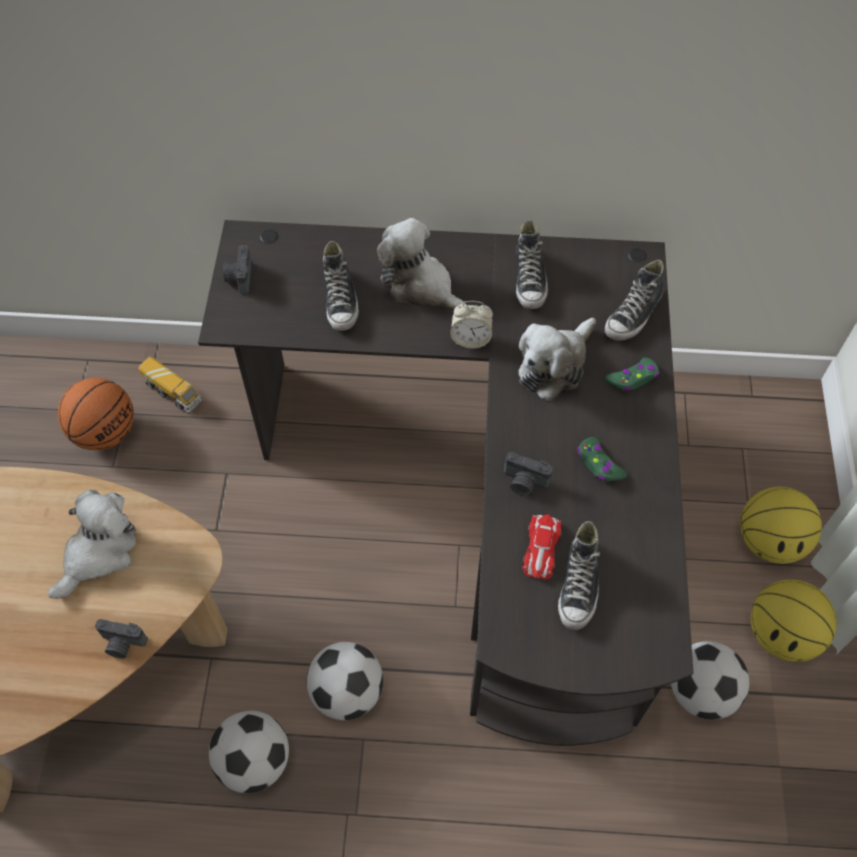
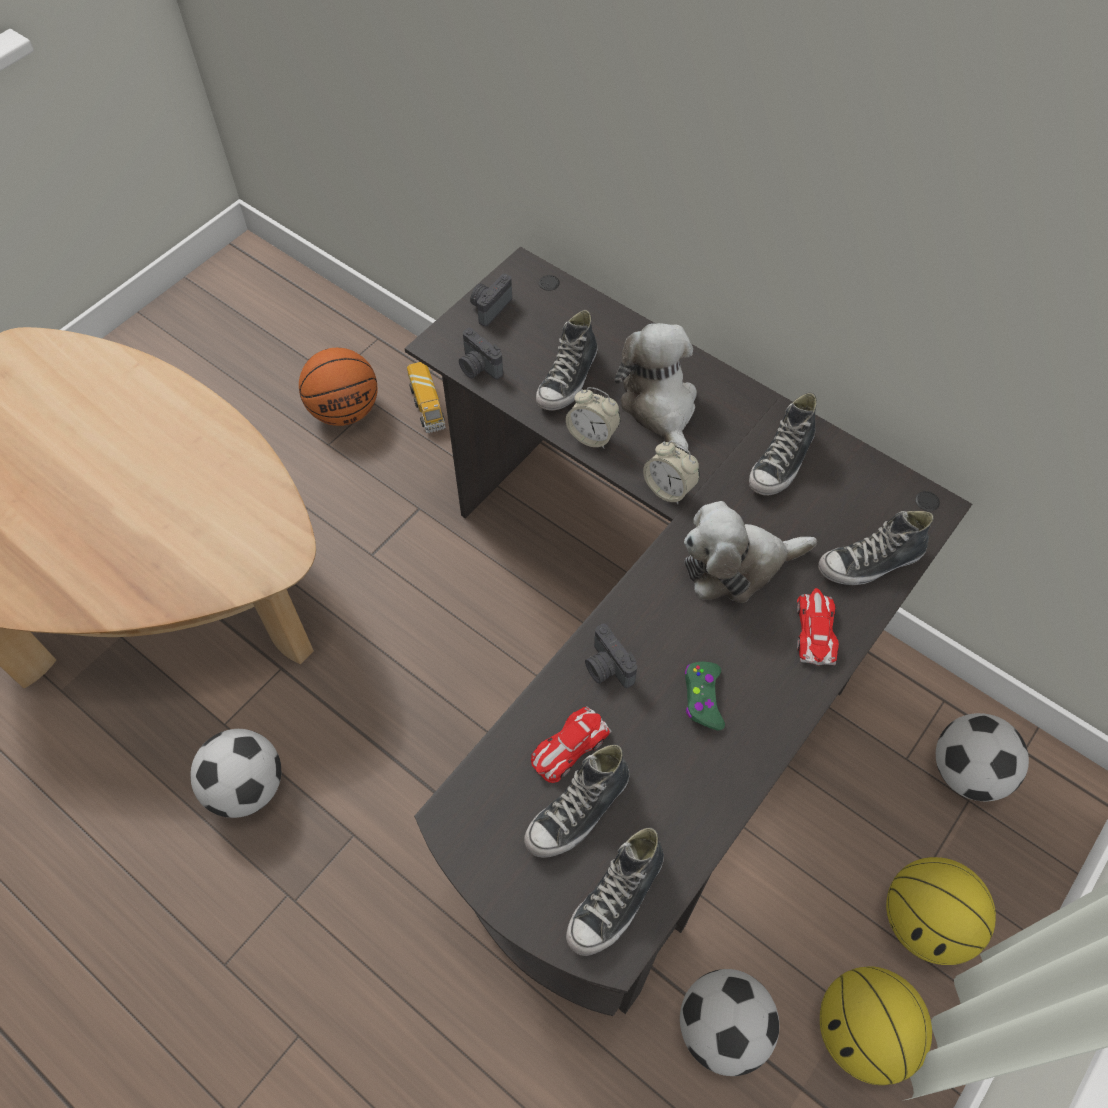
camera: 35 degrees right, 0 degrees up
(99, 552) = (210, 501): plush toy -> none
(122, 644) = (165, 595): camera -> camera (478, 367)
(347, 692) = (373, 780): football -> football (967, 771)
(389, 331) = (592, 435): none -> alarm clock
(633, 378) = (815, 630): green game controller -> toy car
(644, 623) = (616, 899): none -> shoe

